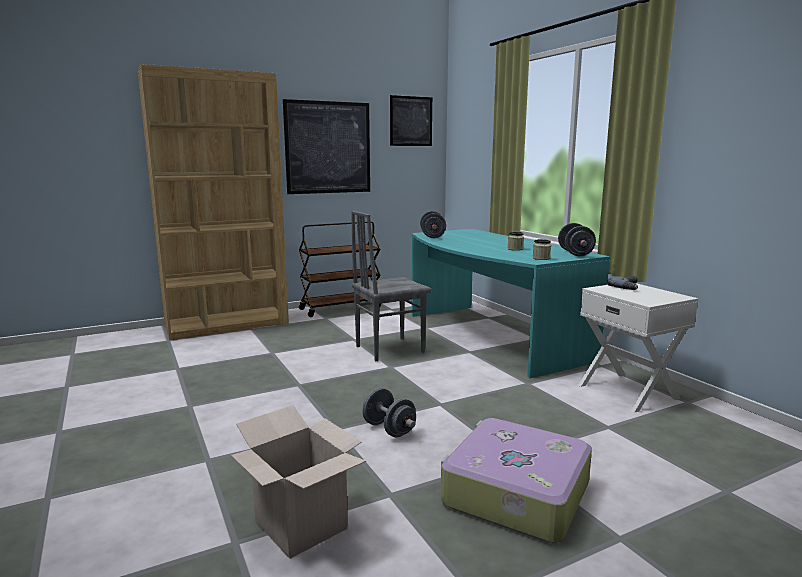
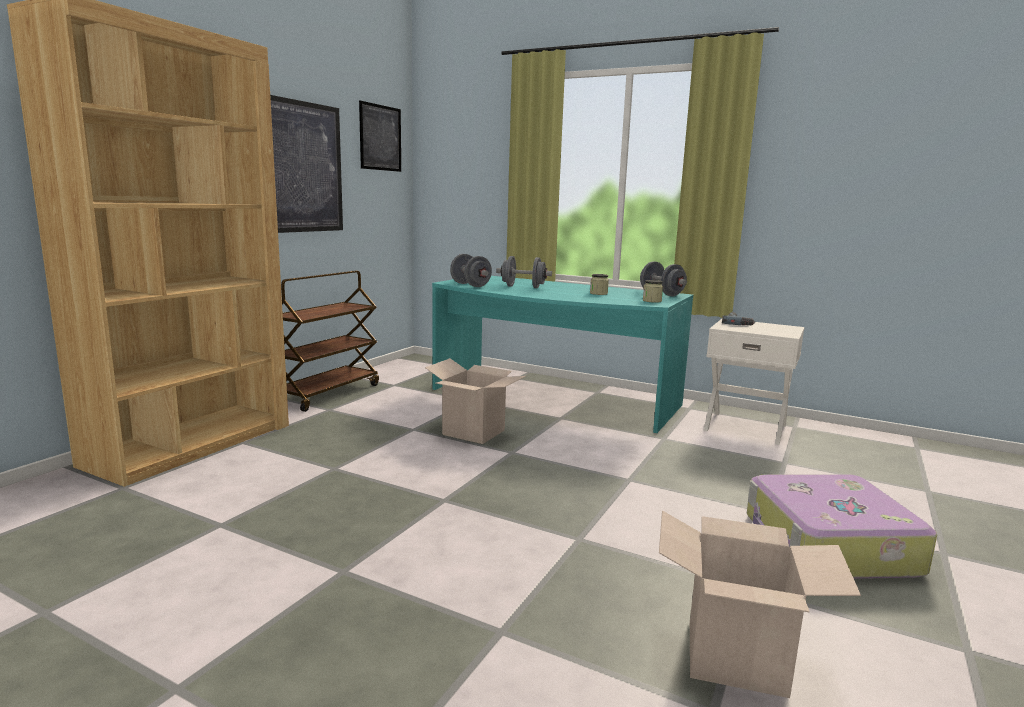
camera: 35 degrees left, 0 degrees up
(388, 349) = (473, 432): grey chair -> cardboard box
(389, 429) = (630, 521): grey dumbbell -> grey dumbbell (523, 287)

